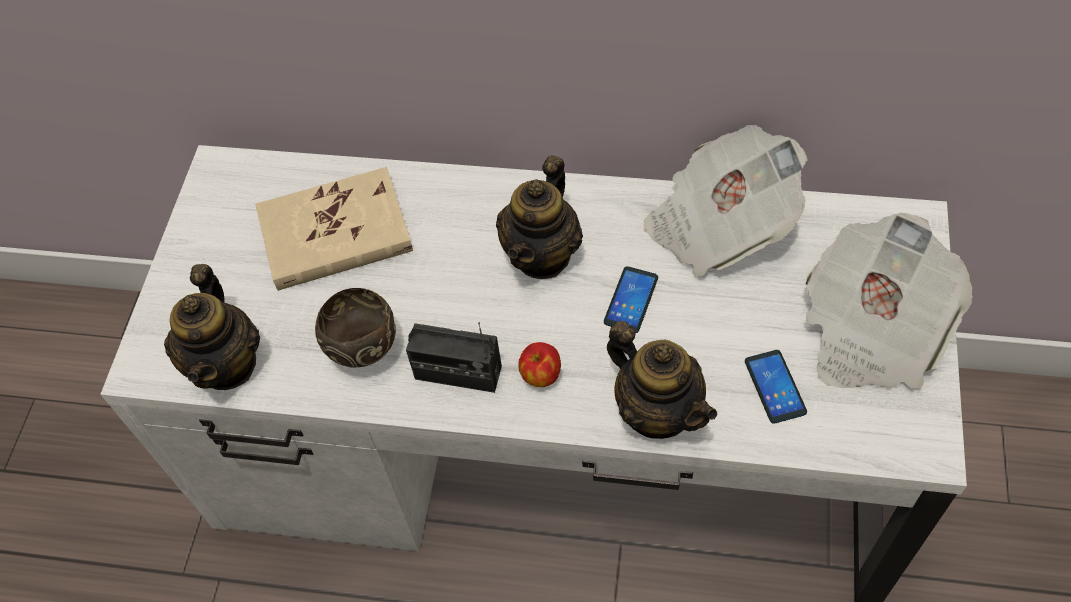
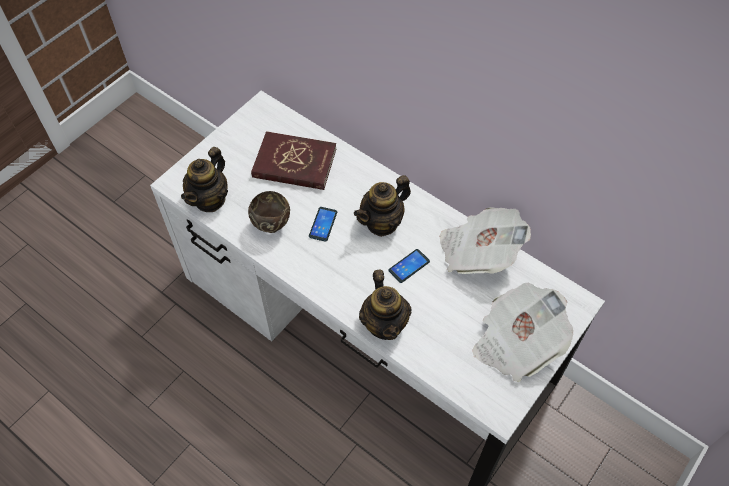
camera: 25 degrees right, 0 degrees up
(335, 233) = (294, 163): beige book -> red book
(458, 373) = (306, 257): radio -> none
(540, 375) = (342, 278): apple -> none
(775, 386) = (448, 343): phone -> phone (323, 224)

